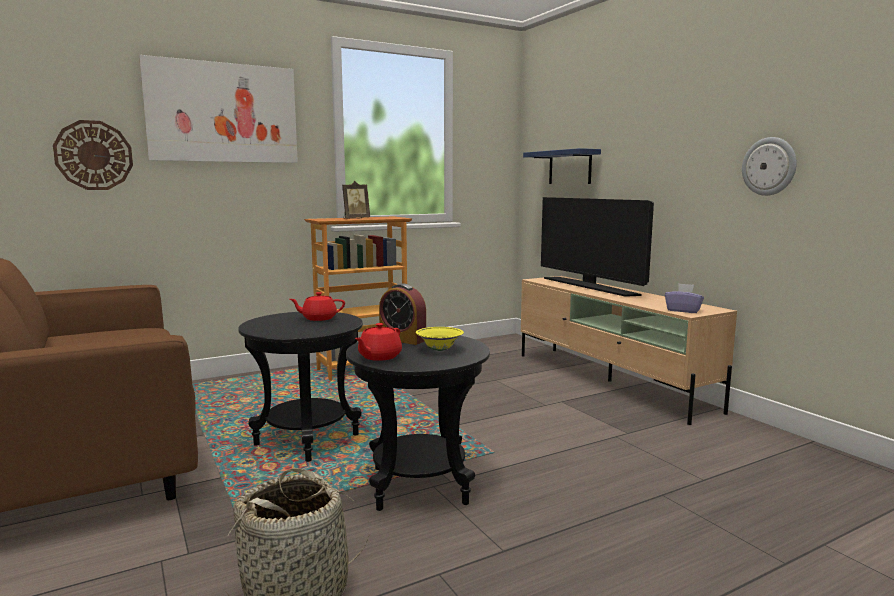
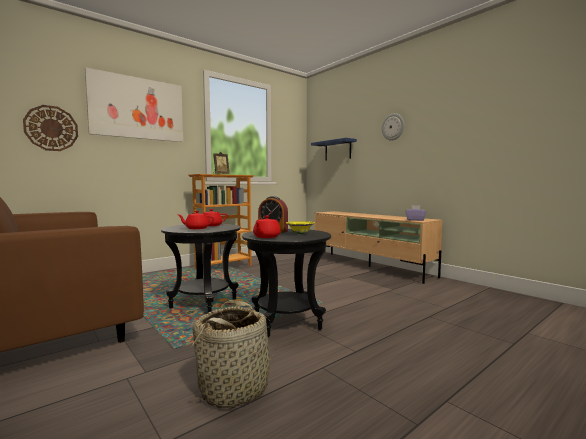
camera: 10 degrees left, 5 degrees down
(291, 326) = (196, 228): none -> red teapot
(590, 287) = (355, 214): television -> none
(769, 166) = (456, 140): wall clock -> wall clock (393, 127)

